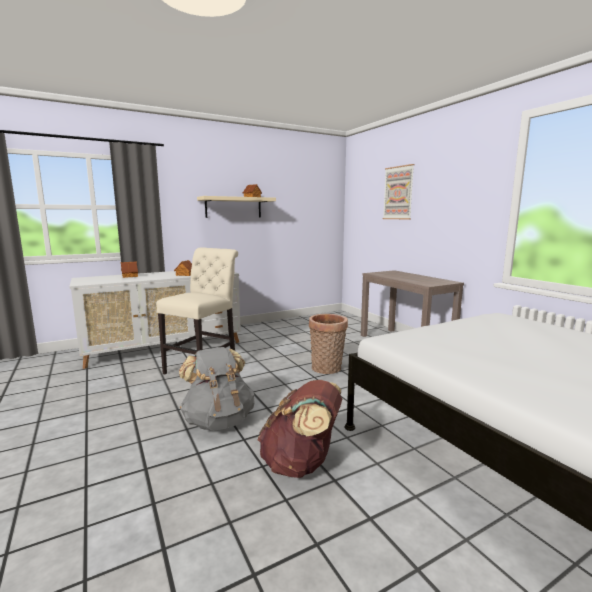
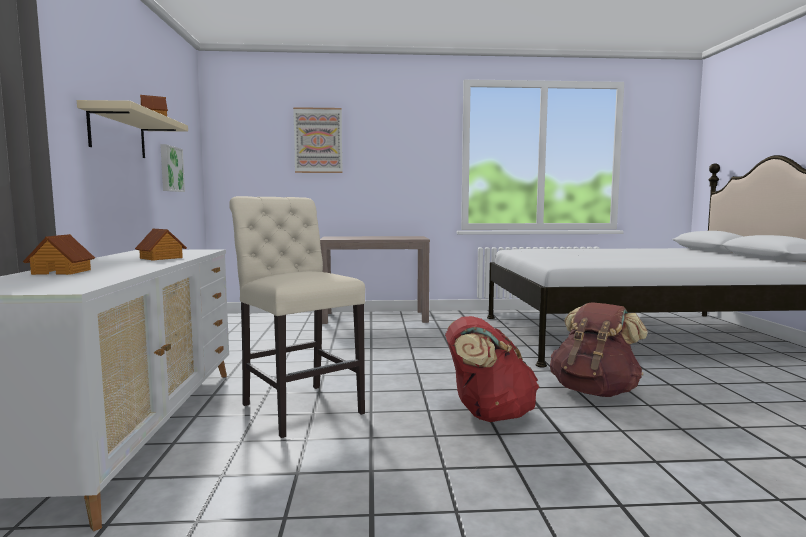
camera: 65 degrees left, 5 degrees down
(219, 420) = (488, 414): grey backpack -> red backpack
(293, 220) = (170, 169): none -> picture
(327, 369) = (399, 351): basket -> none

